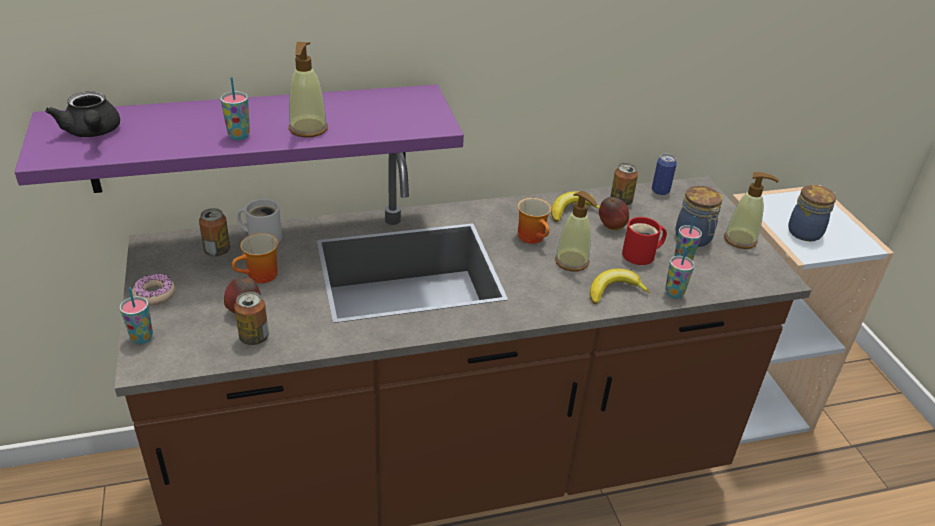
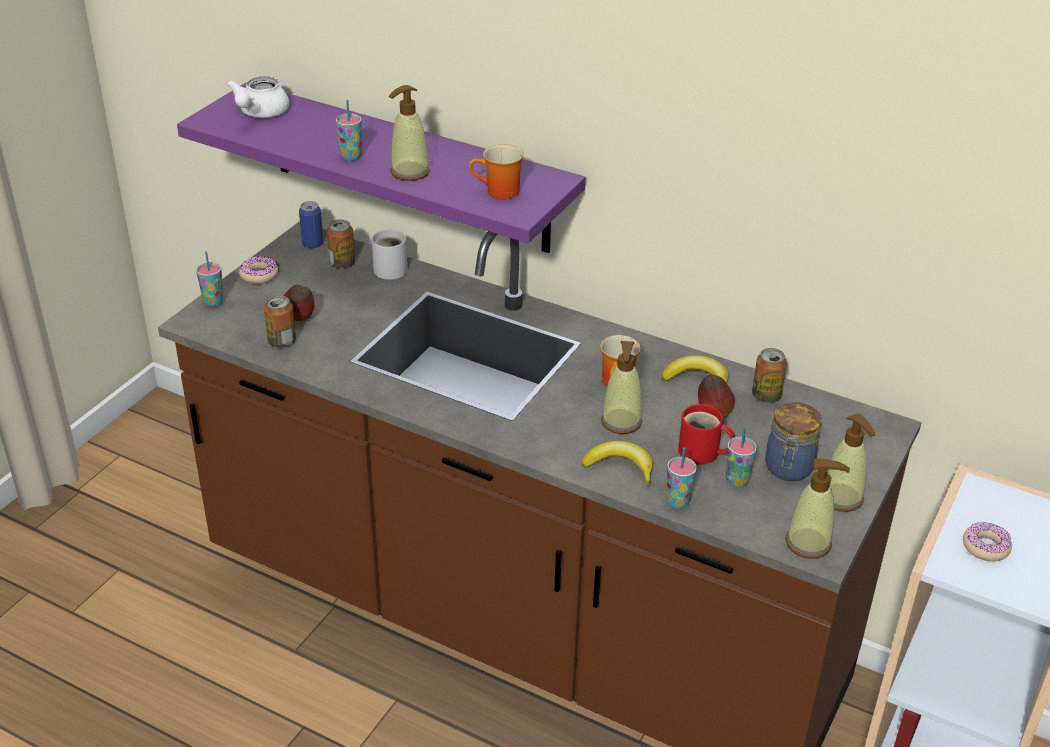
camera: 45 degrees right, 0 degrees up
(92, 132) = (259, 113): black teapot -> white teapot
(261, 277) = (346, 299): mug -> mug (499, 193)
(660, 191) = (831, 408): can -> can (312, 244)
(766, 276) = (808, 543): none -> soap dispenser
(806, 232) = (985, 547): jar -> donut

